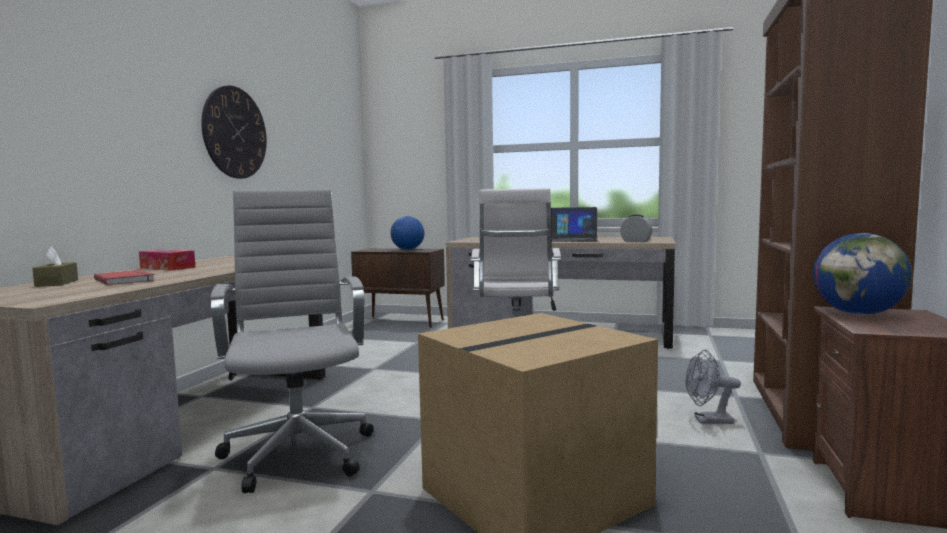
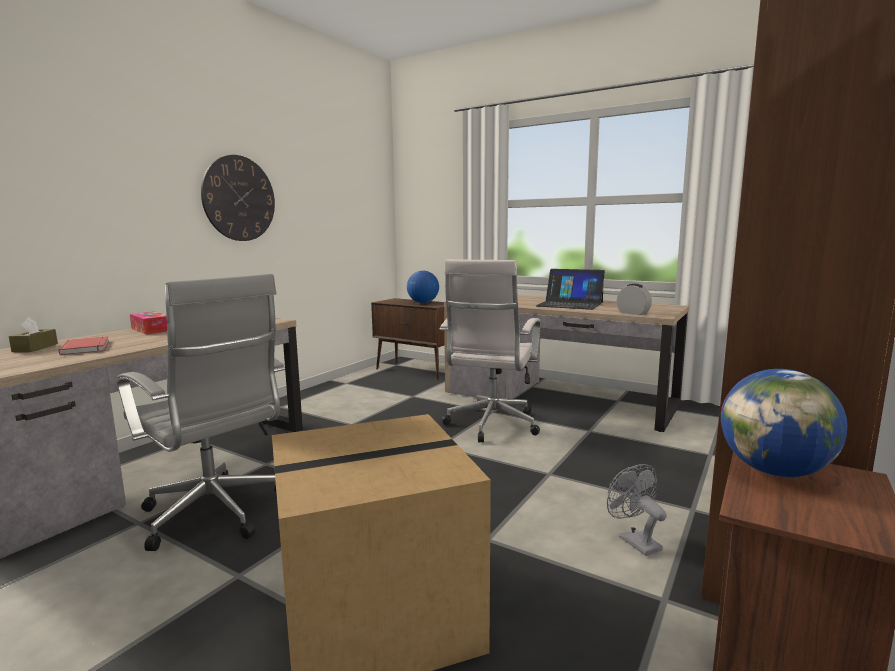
camera: 15 degrees right, 5 degrees up
(298, 451) = (217, 515): grey office chair -> grey office chair turned 135 degrees clockwise
(708, 421) = (634, 541): grey fan -> grey fan turned 45 degrees clockwise

